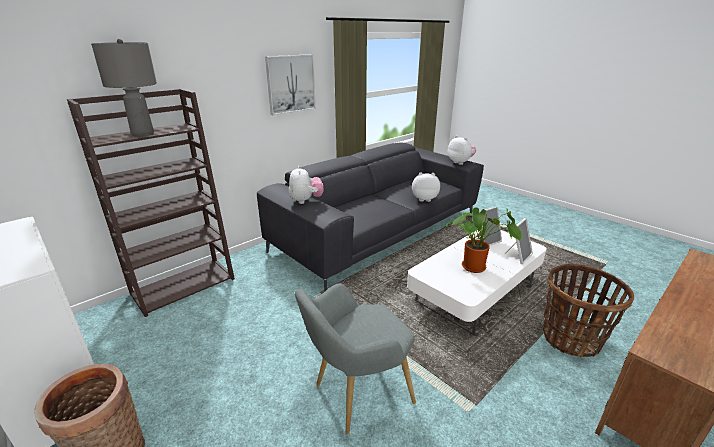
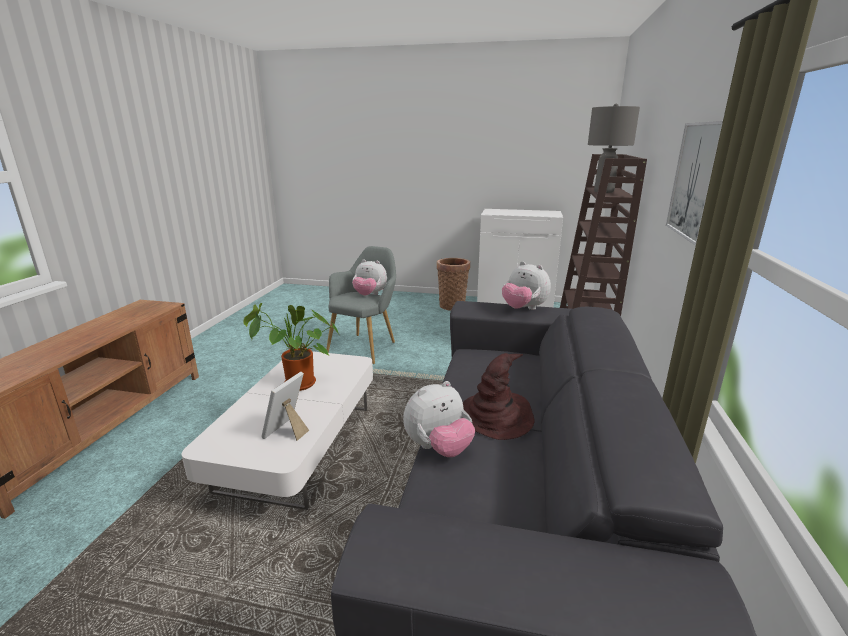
camera: 145 degrees right, 5 degrees down
(389, 198) = (496, 416): none -> brown hat
(460, 162) = (414, 529): plush toy -> plush toy (369, 295)
(518, 256) = (237, 420): picture frame -> none
(571, 339) = (183, 433): basket -> none

